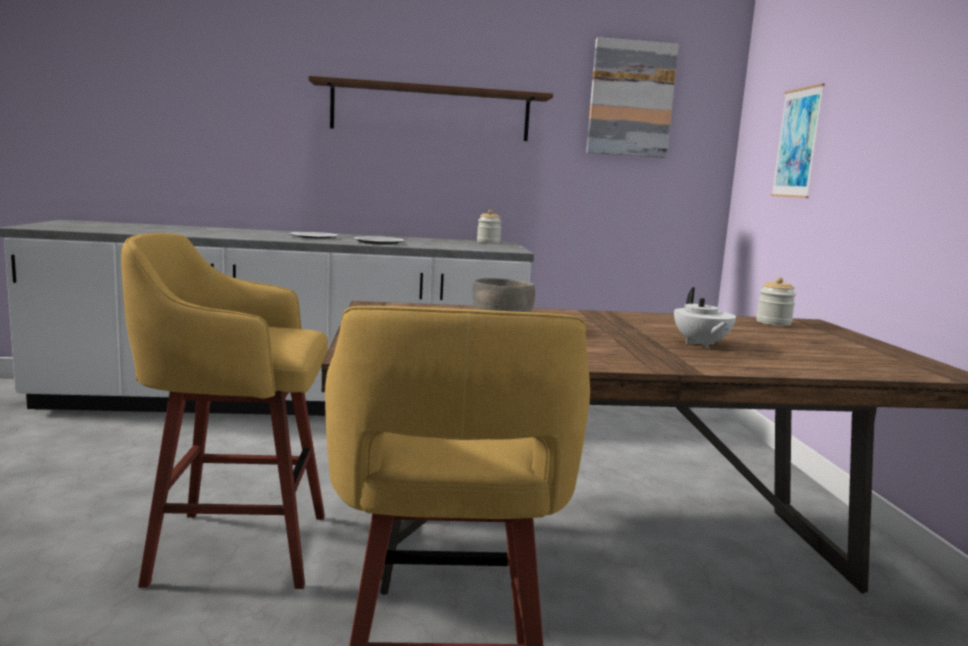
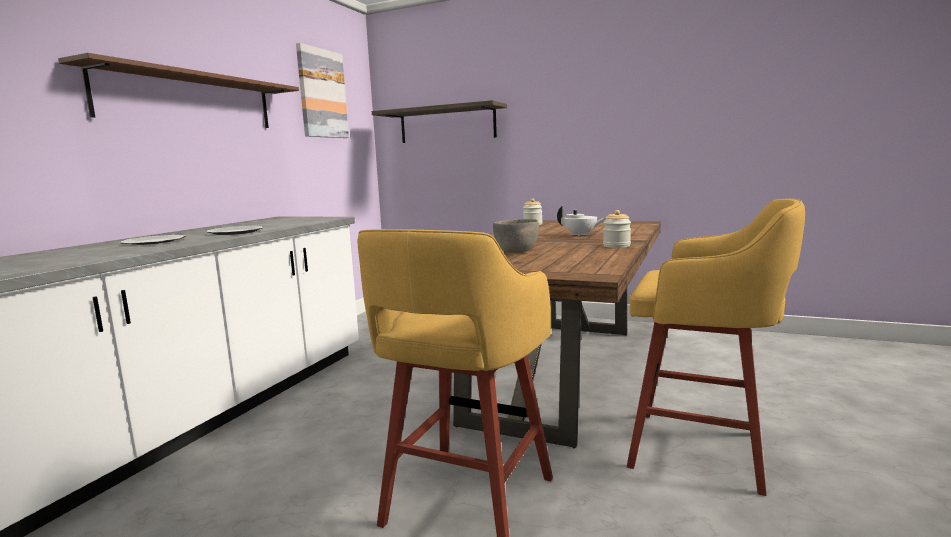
camera: 60 degrees left, 0 degrees up
(488, 242) = (273, 219): jar -> jar (616, 246)
(797, 143) = (447, 124): picture -> shelf

